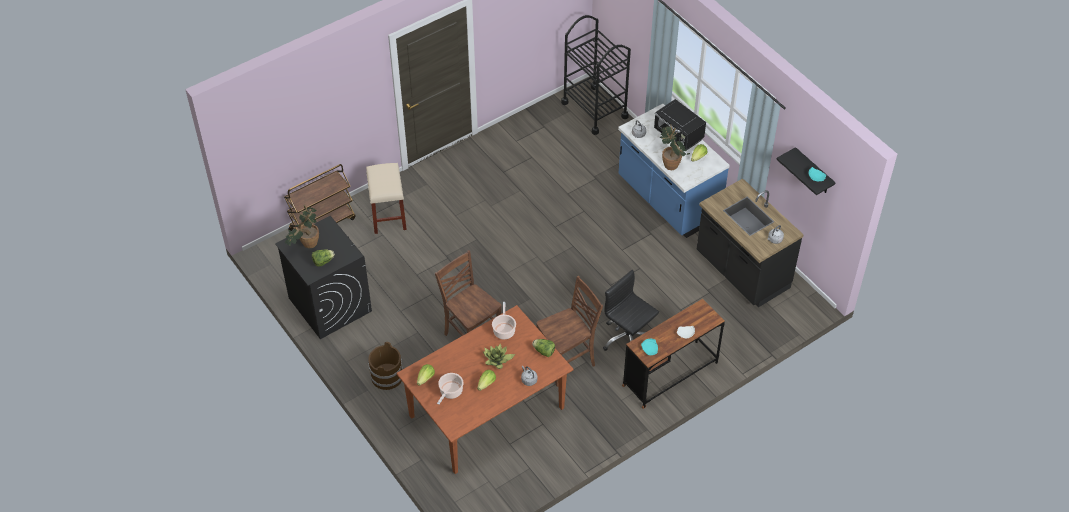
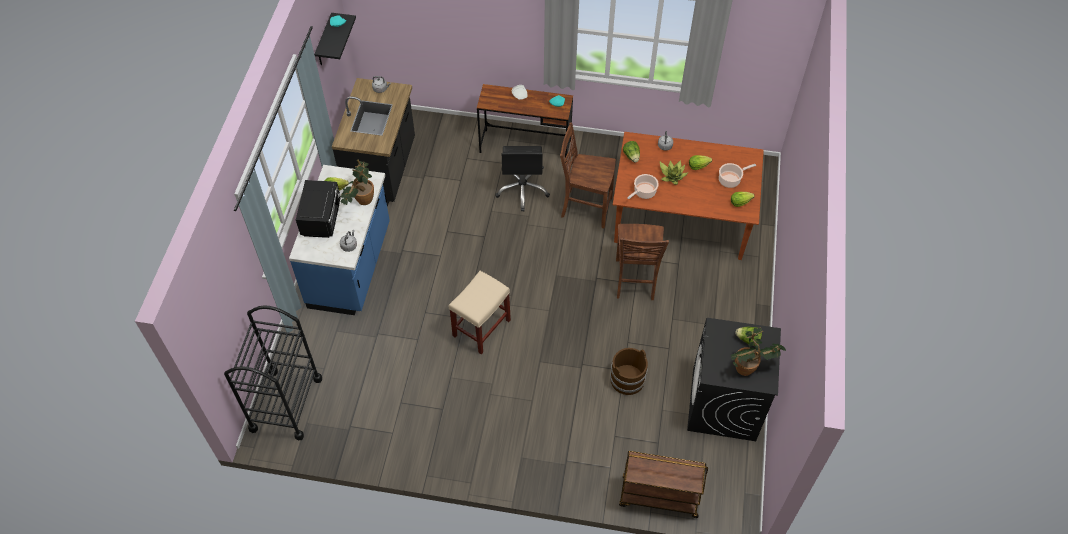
camera: 135 degrees left, 5 degrees up
(387, 376) = (731, 303): brown bucket -> brown bucket (627, 380)
(388, 215) = (590, 453): beige stool -> beige stool (481, 329)

